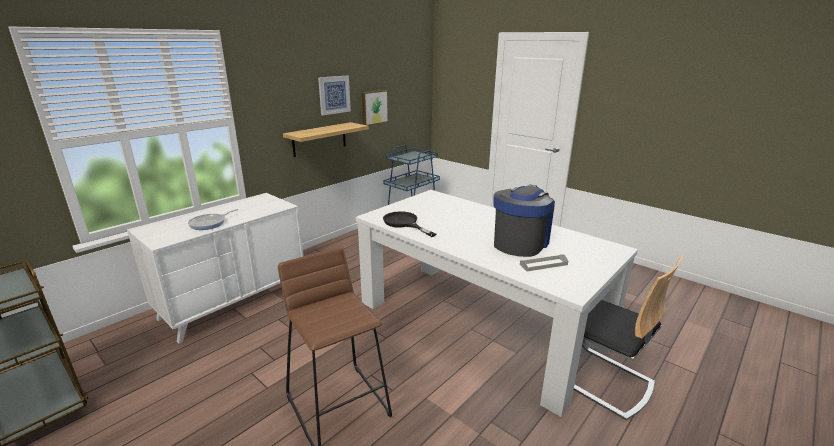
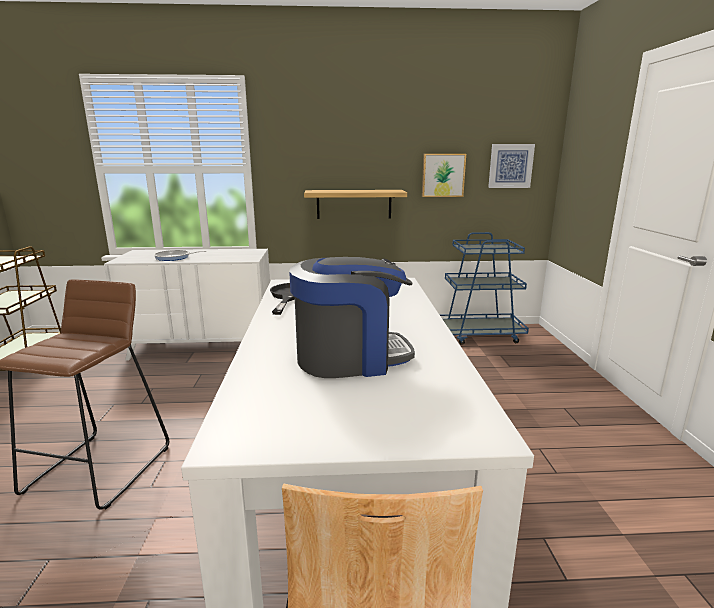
camera: 45 degrees right, 5 degrees down
(334, 95) = (380, 153): picture -> picture (510, 166)
(543, 264) = (299, 392): grey tray -> none

